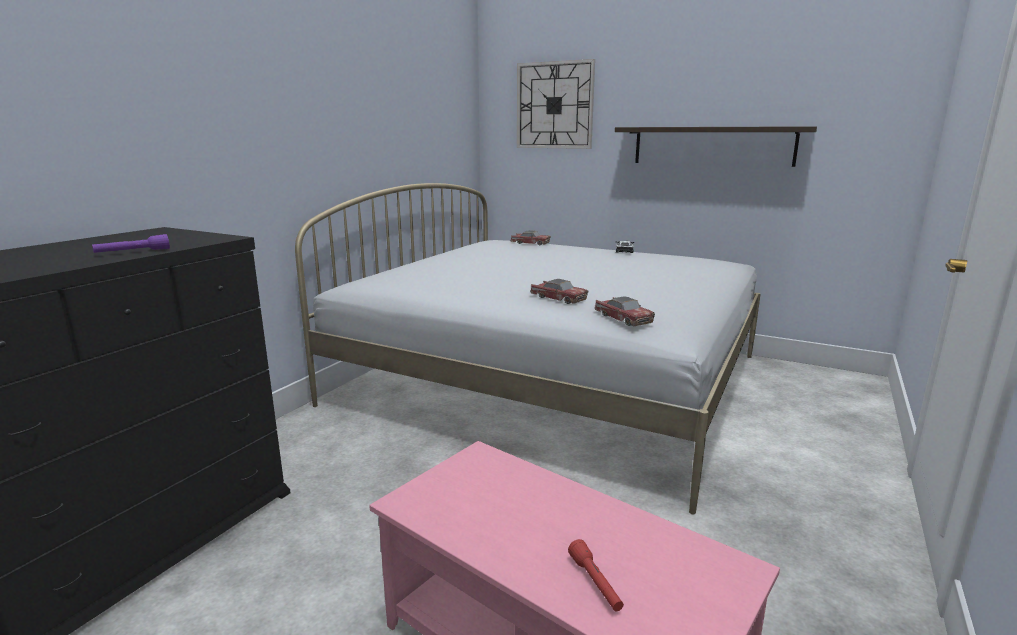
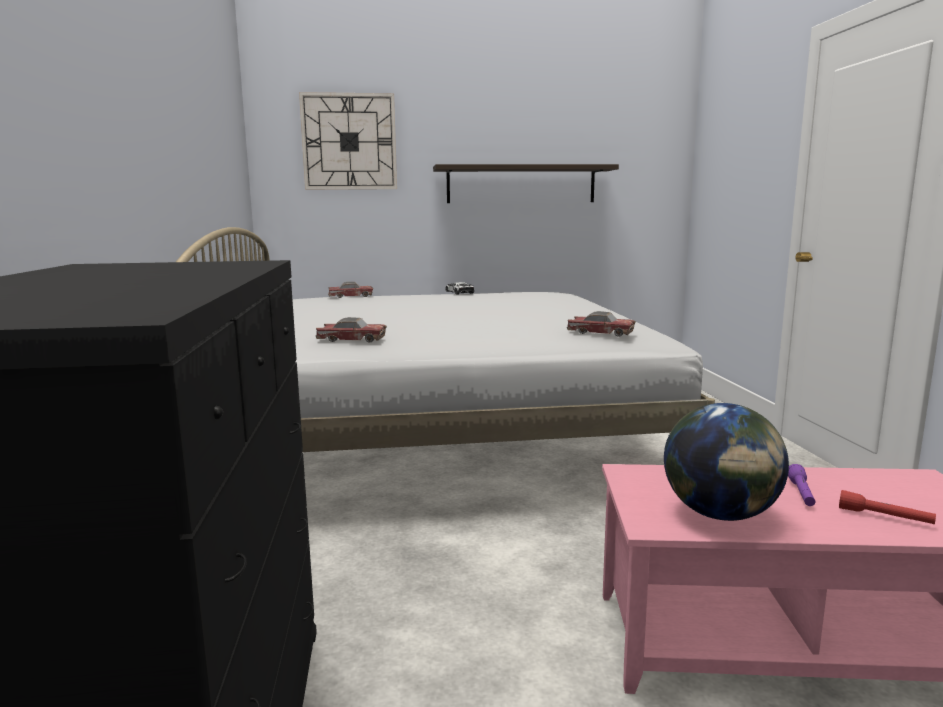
camera: 35 degrees left, 5 degrees down
(133, 252) = (214, 274): purple flashlight -> purple flashlight (801, 494)
(467, 516) = (720, 514): none -> globe
(558, 298) = (508, 328): toy car -> toy car (352, 339)

